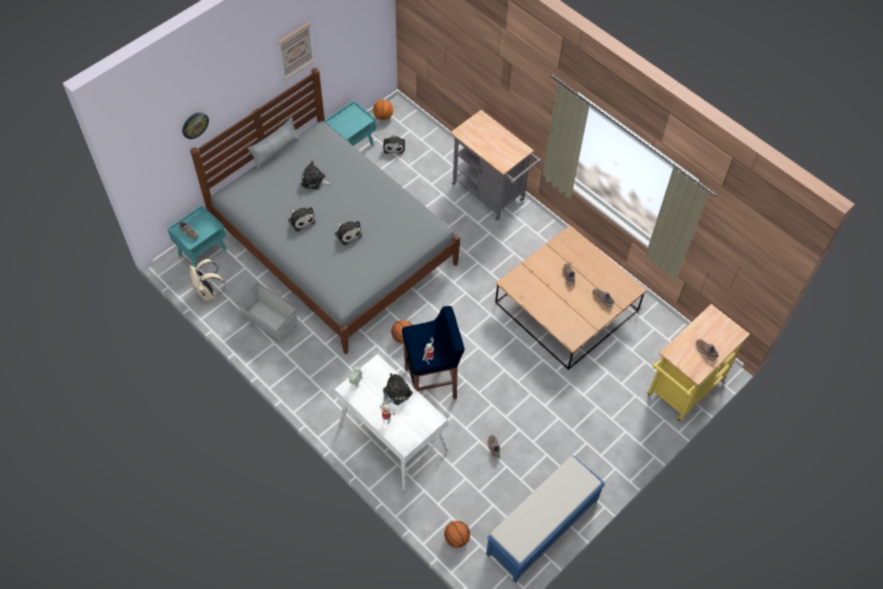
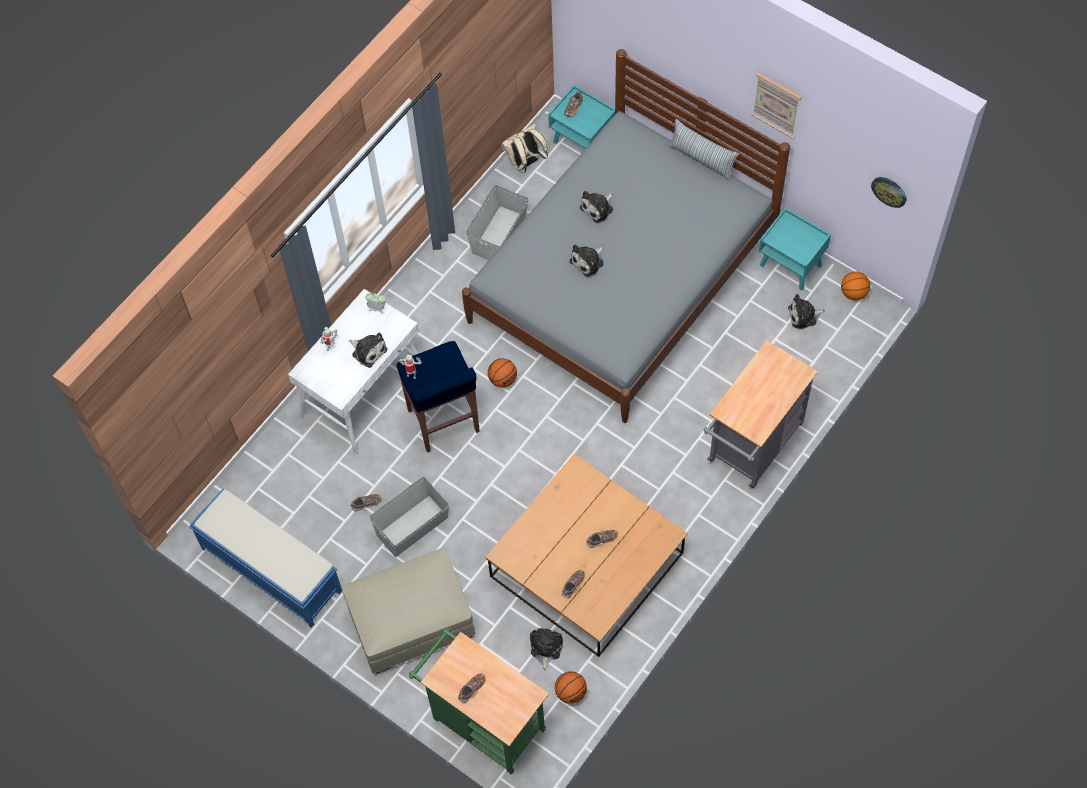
camera: 85 degrees right, 5 degrees up
(194, 125) = (638, 35): wall clock -> wall clock (889, 191)
(314, 181) = (662, 209): plush toy -> plush toy (545, 647)
(456, 538) = (248, 480): basketball -> basketball (571, 692)
(518, 418) = (411, 526): none -> grey storage box
(599, 427) = (412, 621): none -> beige ottoman
(682, 390) = (483, 721): yellow cart -> green cart

